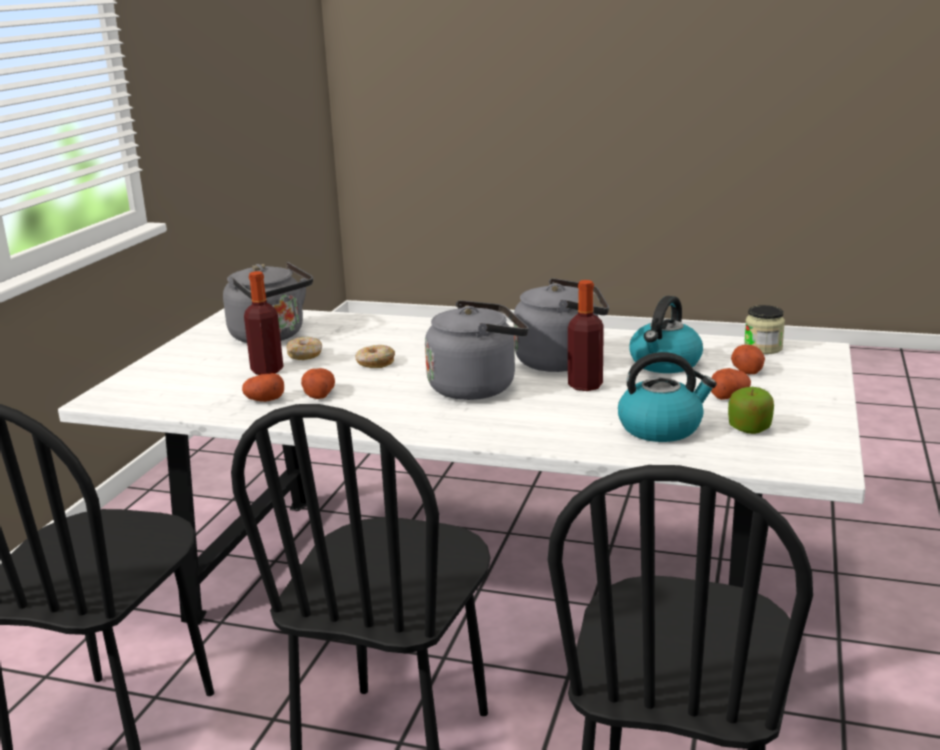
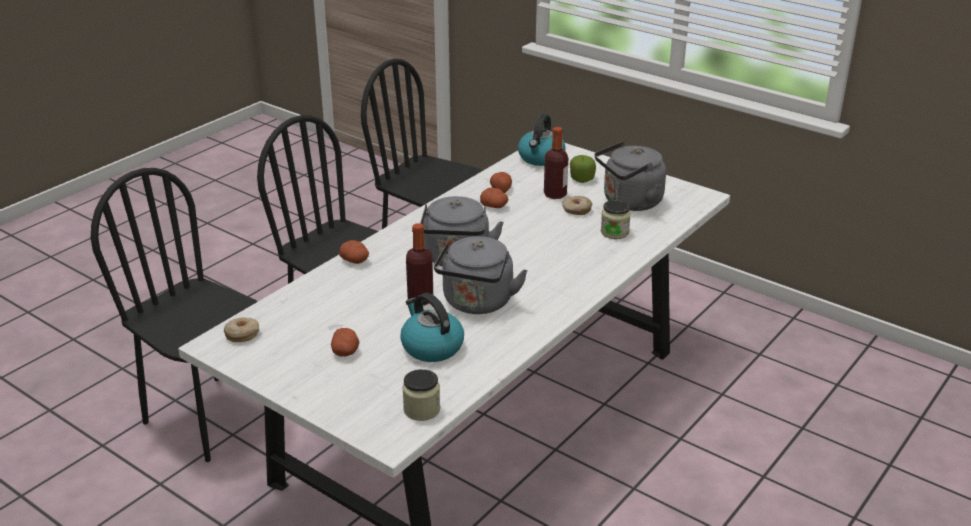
camera: 110 degrees right, 10 degrees up
(351, 333) = (614, 232): none -> jar
(375, 363) = (537, 231): donut -> donut (242, 334)
(661, 428) = (324, 306): kettle -> kettle (541, 158)
(747, 370) = (383, 380): potato -> potato (355, 260)
(749, 428) = (289, 339): apple -> apple (582, 179)

